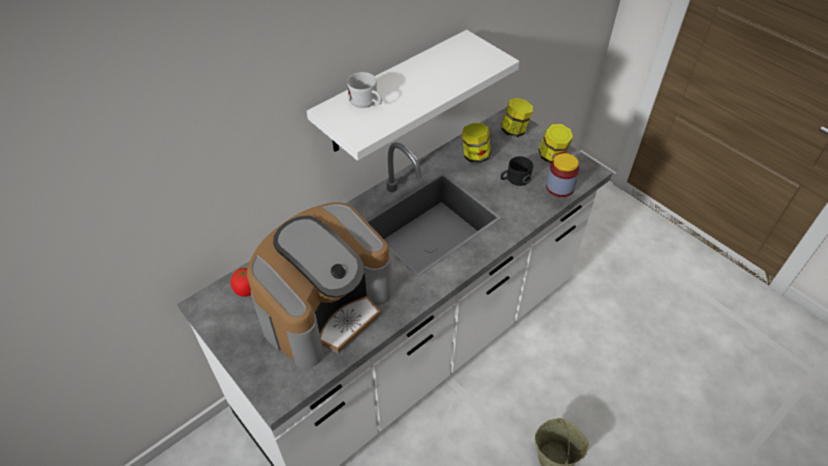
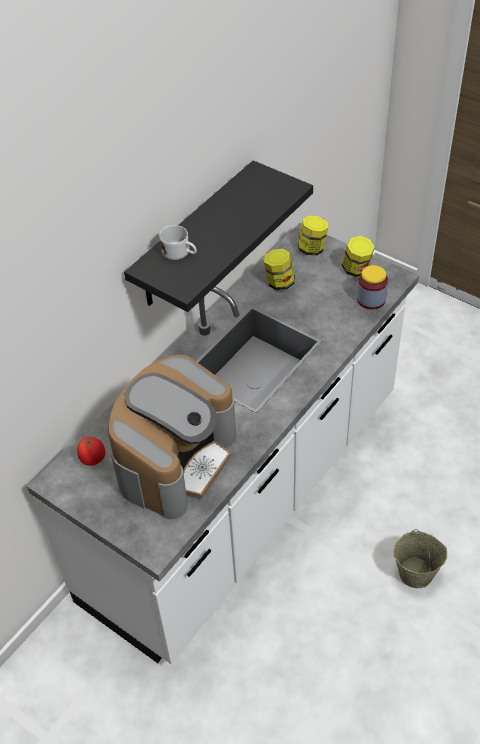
camera: 10 degrees left, 0 degrees up
(392, 93) = (194, 237): white shelf -> black shelf
(514, 179) = (325, 300): black mug -> none

